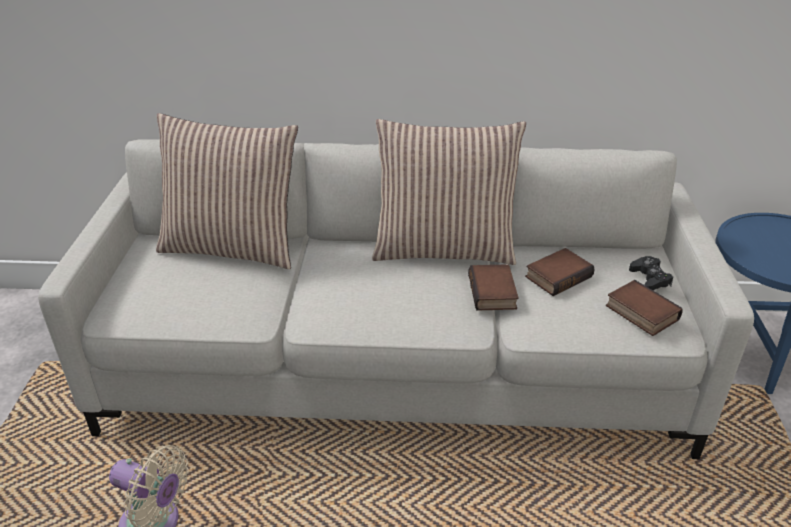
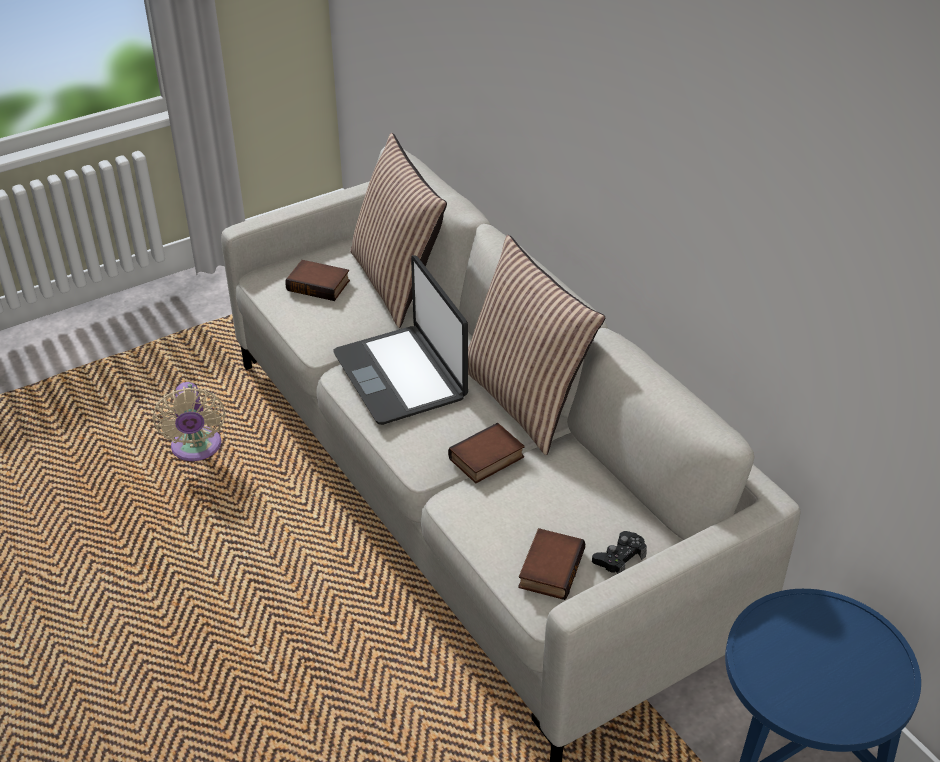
camera: 55 degrees right, 5 degrees up
(352, 292) = (401, 375): none -> laptop
(558, 275) = (555, 490): book -> book (320, 284)

